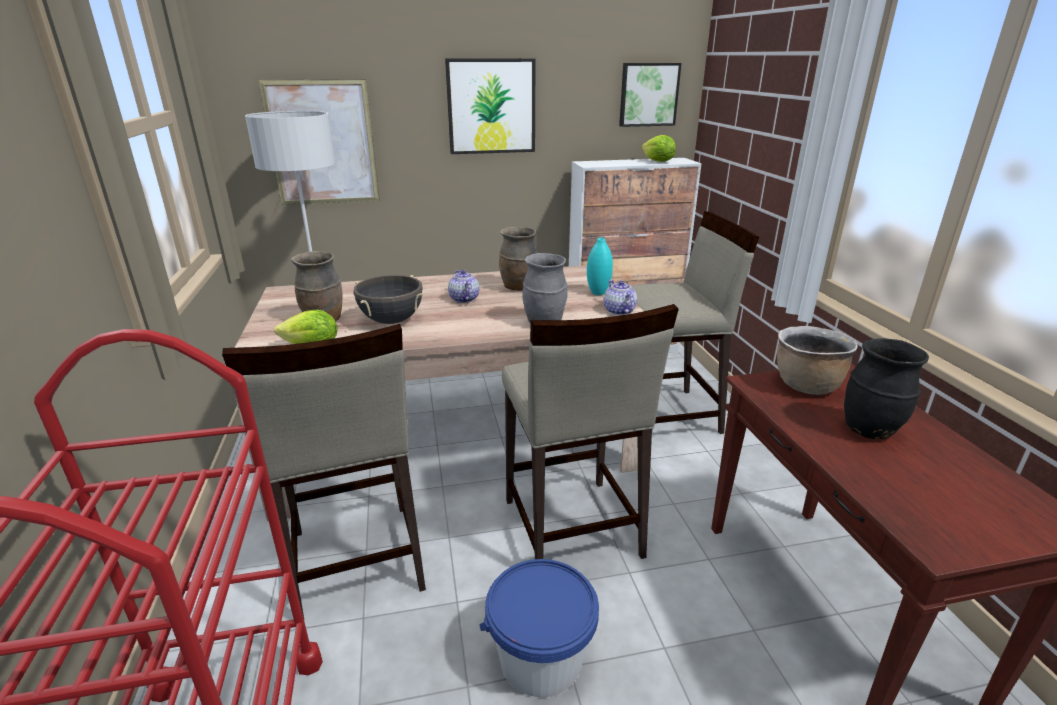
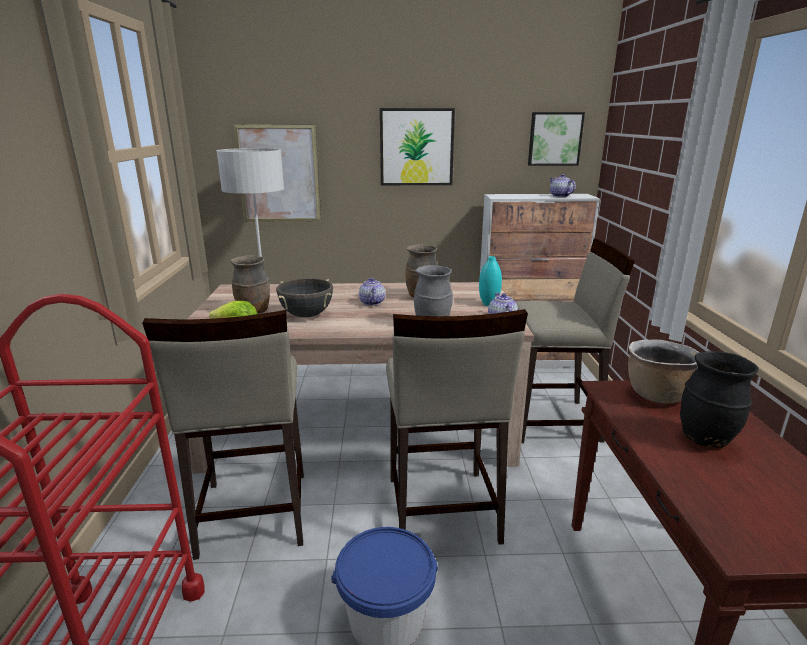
camera: 10 degrees right, 5 degrees down
(657, 161) = (560, 196): lettuce -> teapot

